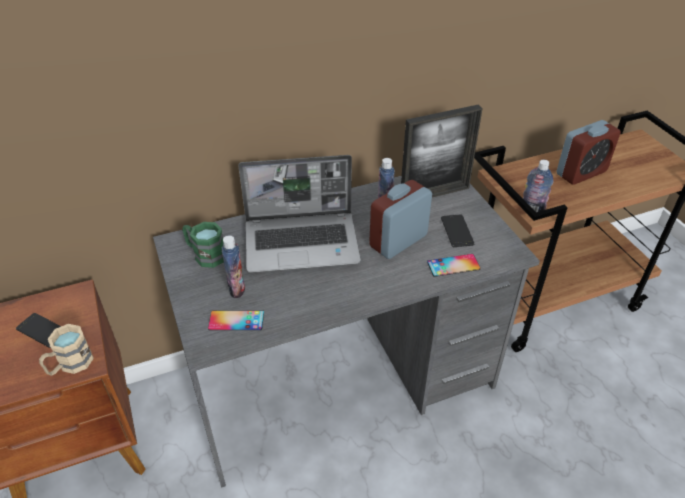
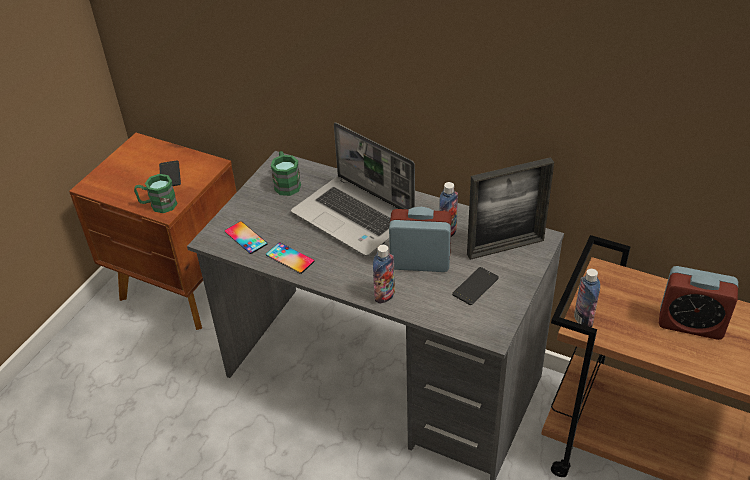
camera: 50 degrees right, 0 degrees up
(70, 365) = (158, 205): beige mug -> green mug
(236, 289) = (273, 218): bottle -> bottle (384, 295)
(434, 194) = (505, 247): picture frame -> picture frame turned 45 degrees counterclockwise
(453, 265) = (431, 307): phone -> phone (290, 258)

